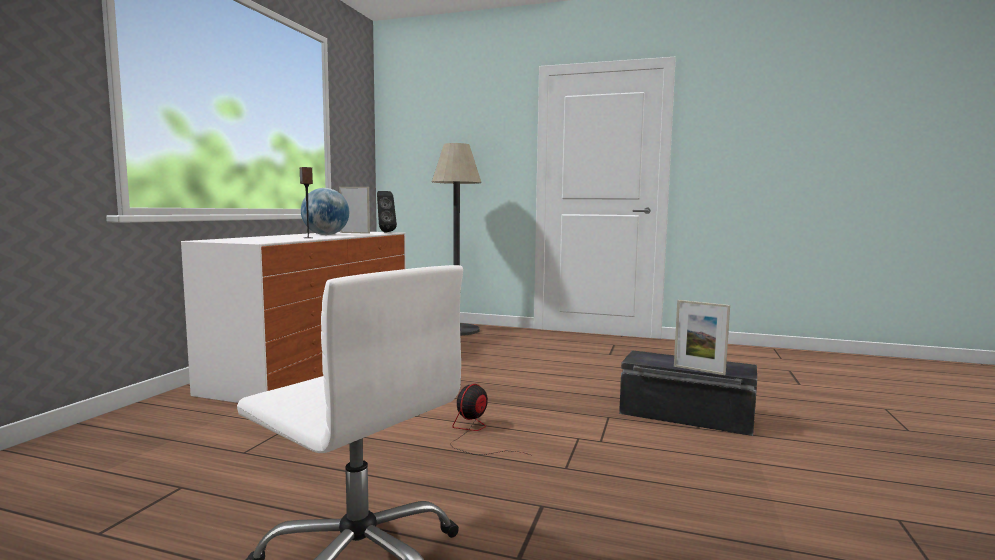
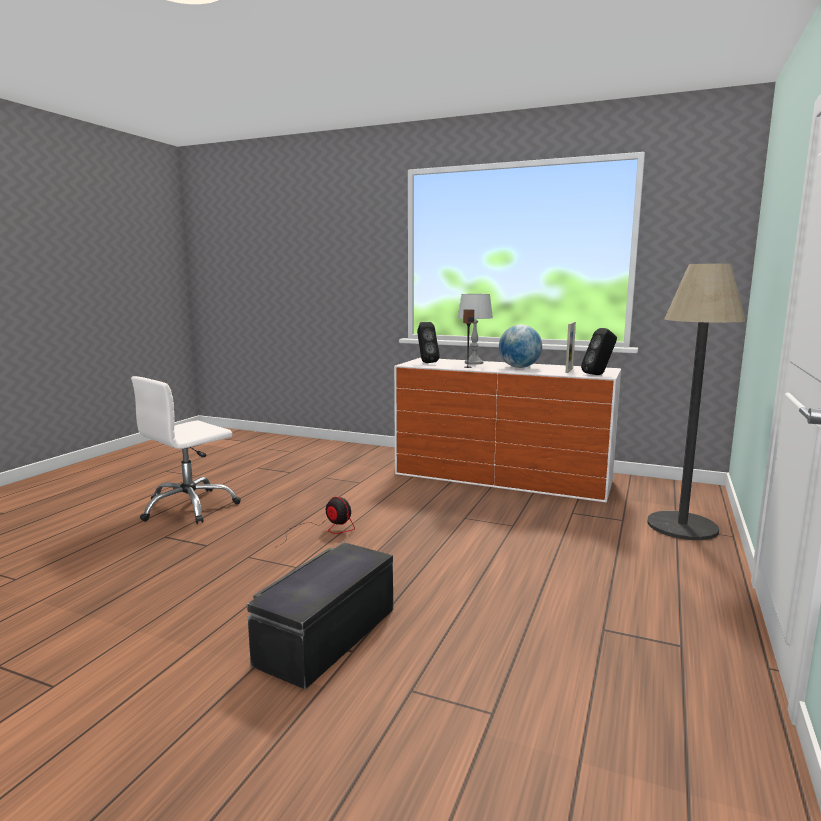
camera: 95 degrees right, 5 degrees up
(250, 240) = (426, 363): none -> black speaker
(274, 237) = (474, 363): none -> grey table lamp
(699, 370) = (295, 576): picture frame -> none

